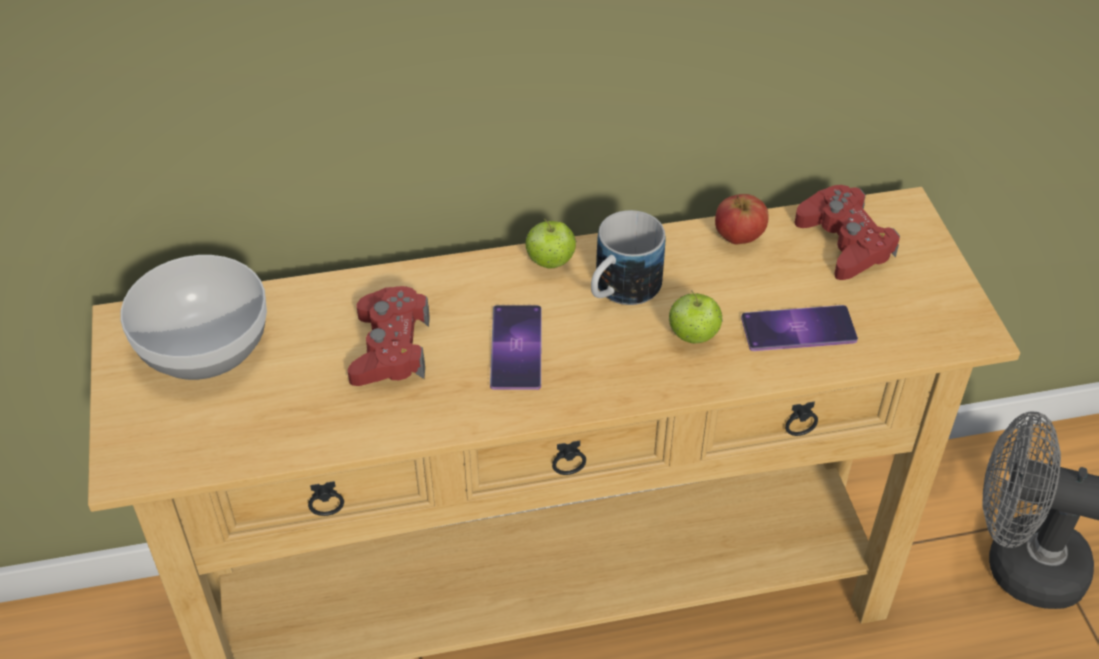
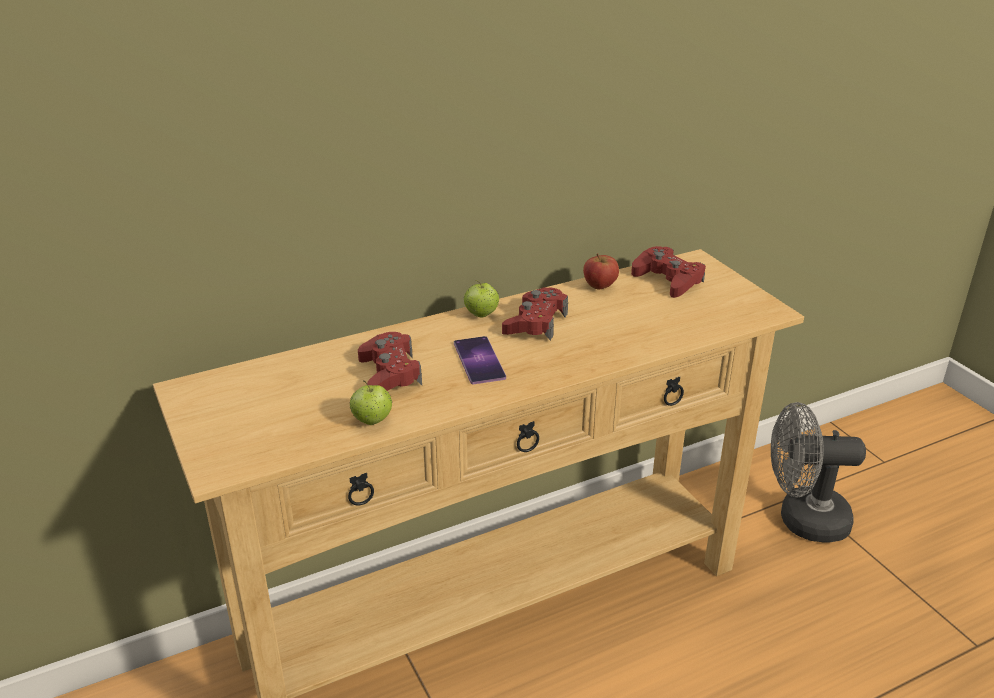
camera: 15 degrees left, 15 degrees down
(205, 350) = (251, 394): bowl -> none
(619, 292) = (535, 323): mug -> red game controller
(693, 336) = (596, 337): apple -> apple (372, 421)
(798, 329) = (661, 324): phone -> none

